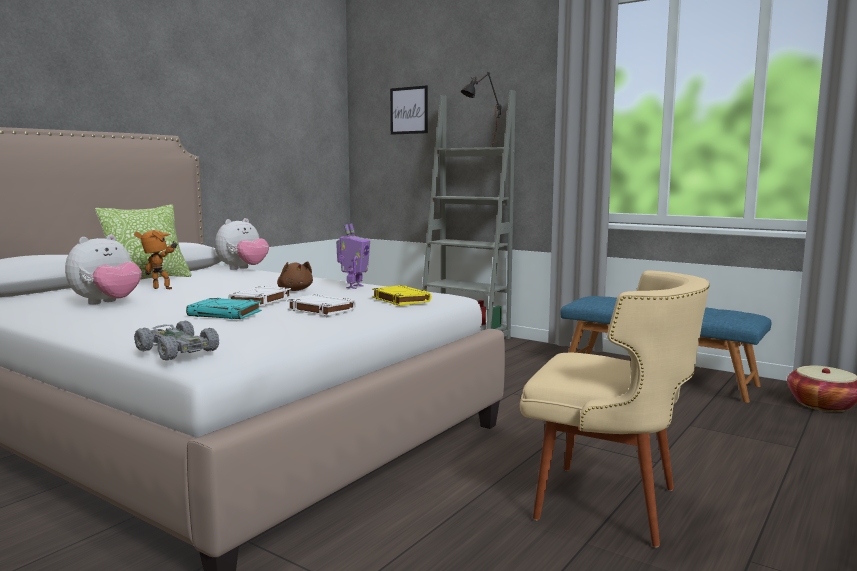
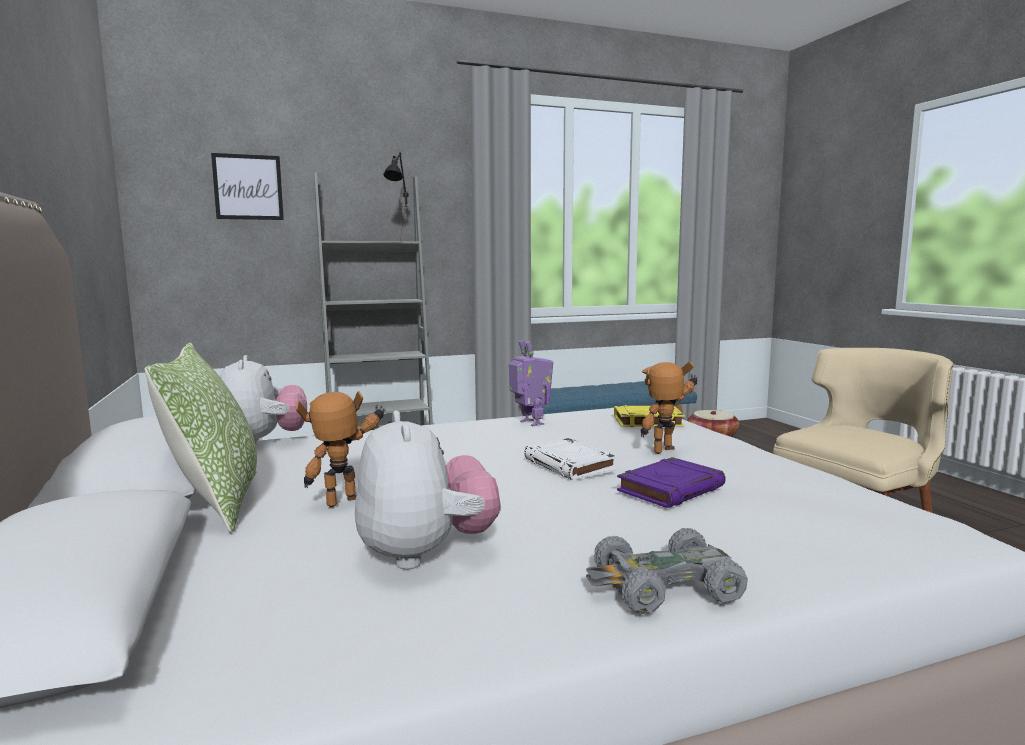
camera: 55 degrees left, 0 degrees up
(176, 350) = (913, 540): grey toy car -> grey toy car (664, 587)
(225, 314) = (671, 489): turquoise book -> purple book
(295, 290) = (509, 444): brown plush toy -> none
(320, 310) = (668, 452): white book -> toy robot

